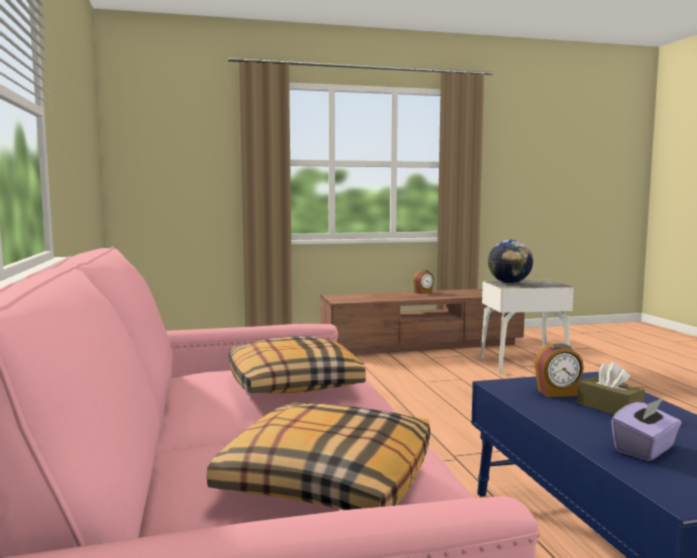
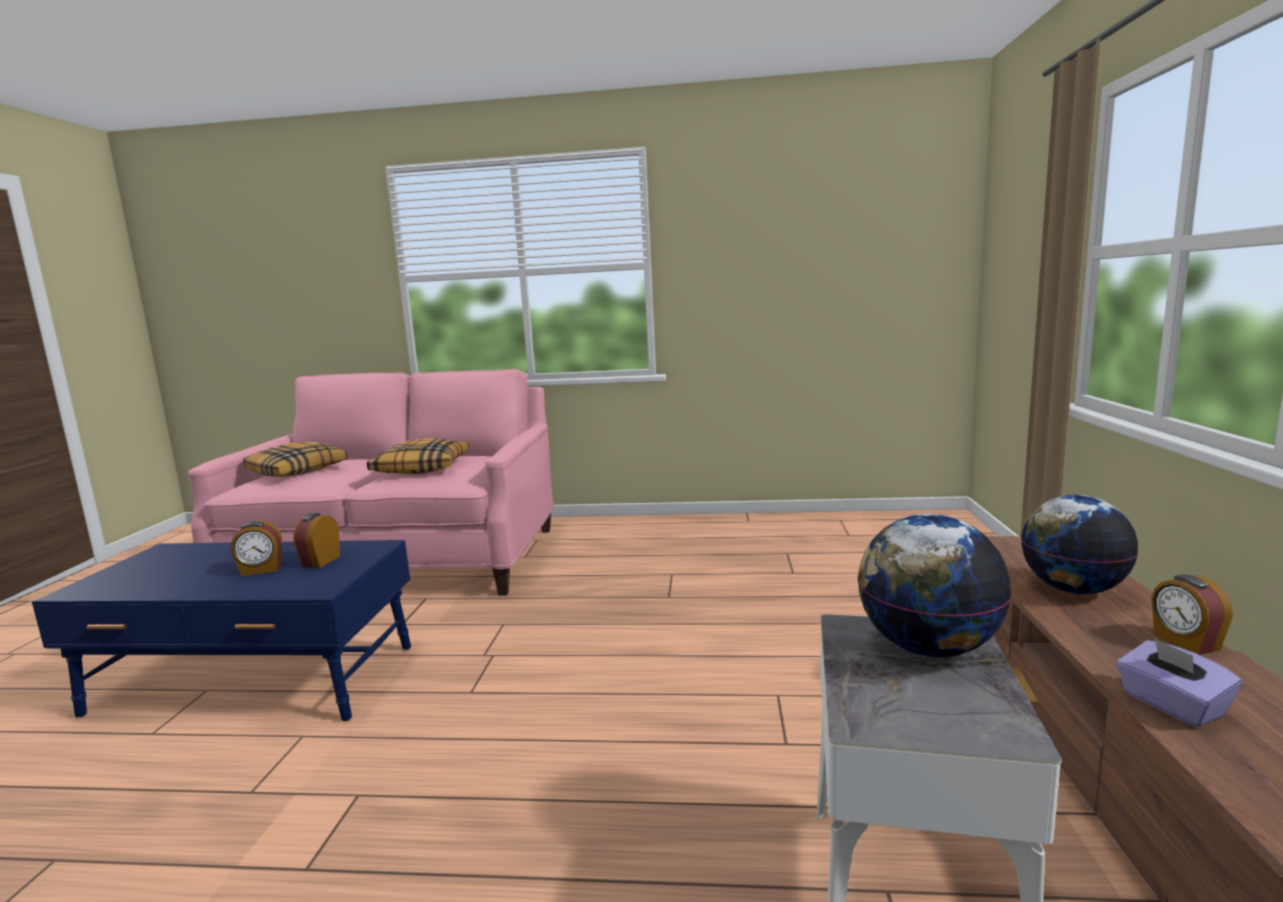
camera: 110 degrees right, 5 degrees up
(388, 296) = (1072, 589): none -> globe
(609, 408) = (261, 570): brown tissue box -> alarm clock
(645, 450) = (203, 558): purple tissue box -> purple tissue box (1171, 705)

